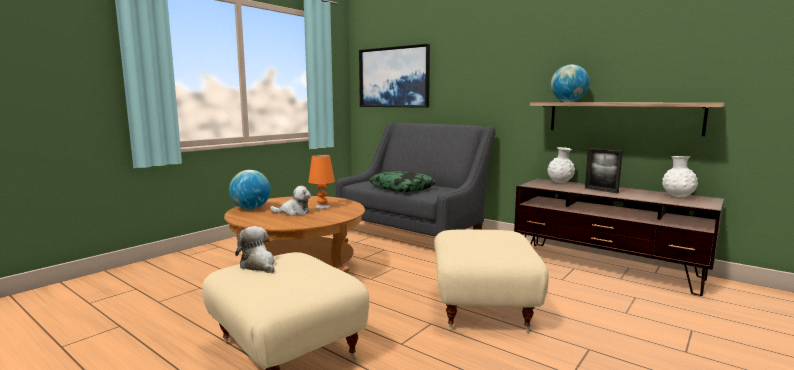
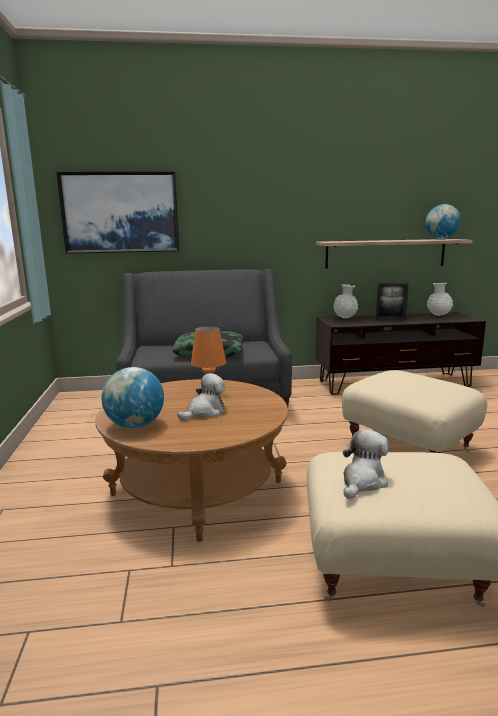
camera: 45 degrees left, 5 degrees up
(258, 265) = (362, 482): plush toy -> plush toy turned 120 degrees clockwise
(568, 102) = (351, 241): globe -> globe (441, 239)

